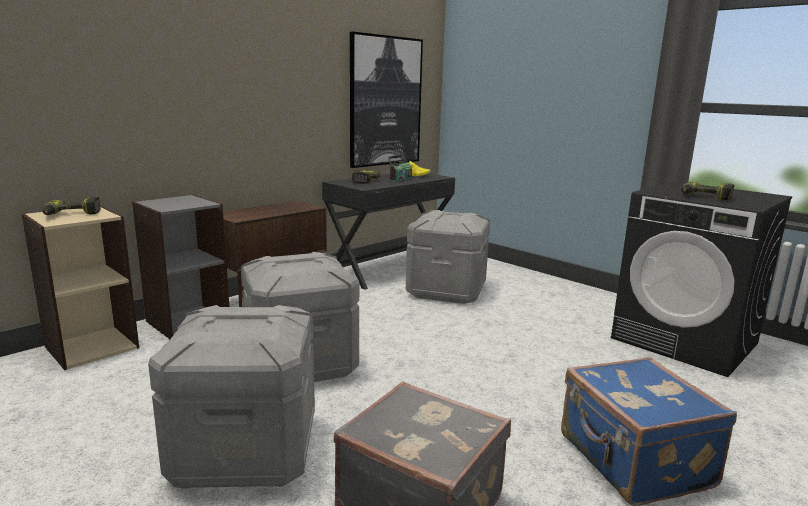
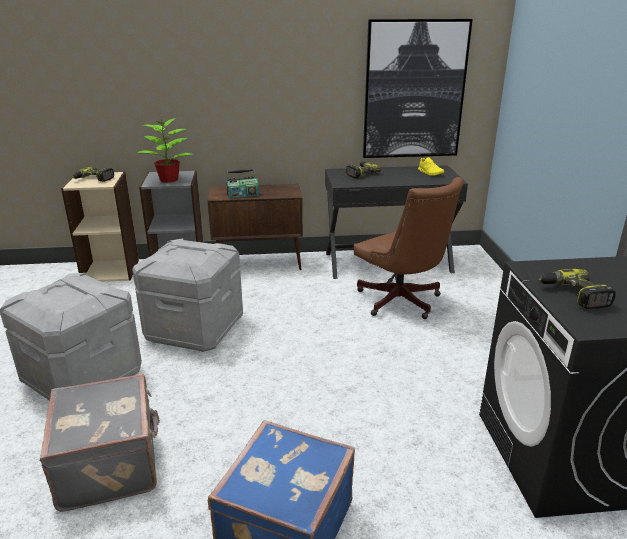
camera: 40 degrees right, 10 degrees up
(181, 203) = (169, 179): none -> potted plant
(400, 179) = (402, 176): radio -> radio (243, 195)
(446, 291) = (401, 303): grey storage box -> brown office chair

